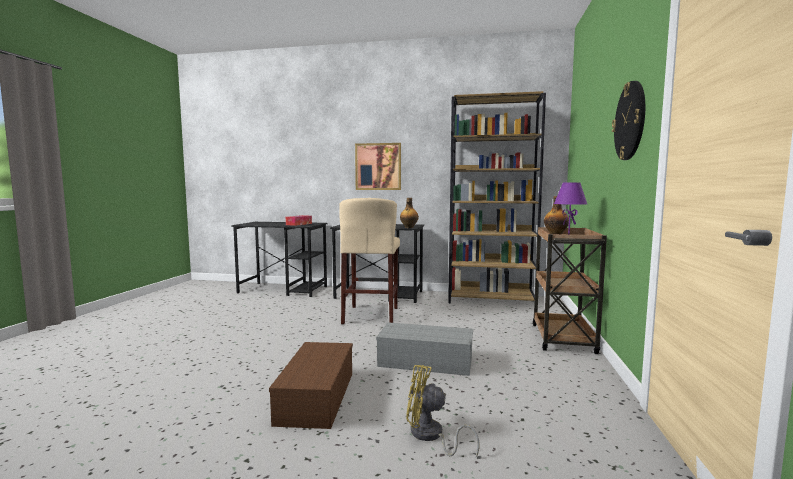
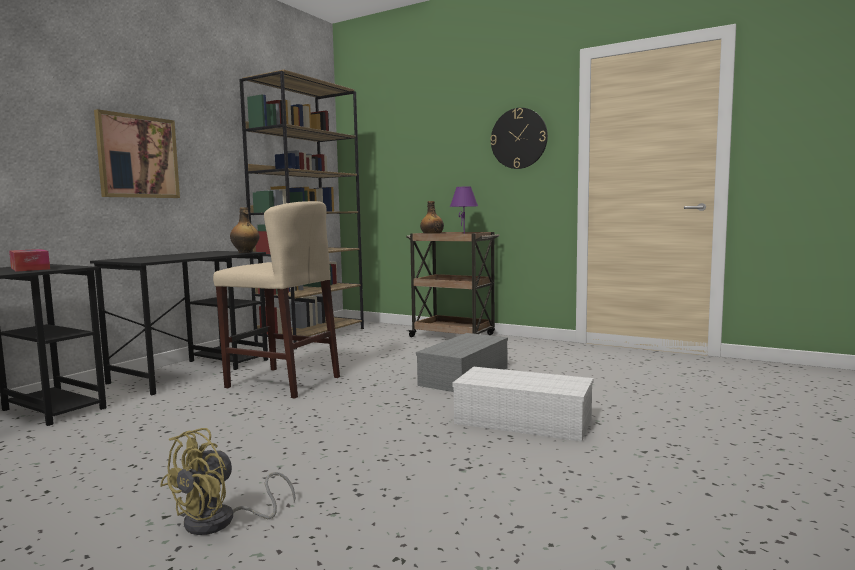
camera: 70 degrees left, 0 degrees up
(315, 396) = (520, 421): brown storage box -> white storage box
(430, 436) = (609, 390): yellow fan -> yellow fan (221, 522)

